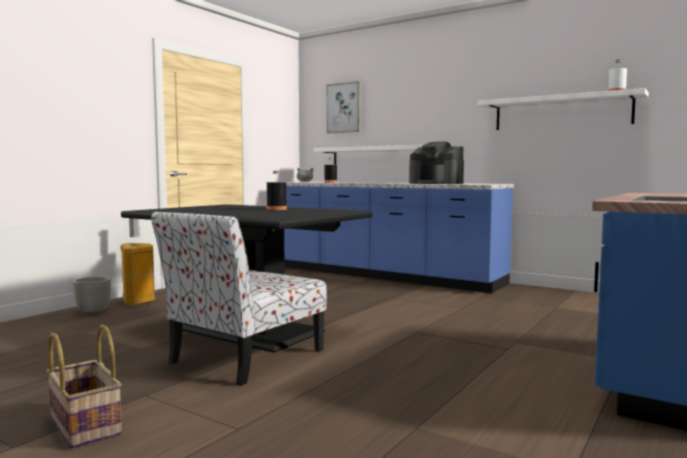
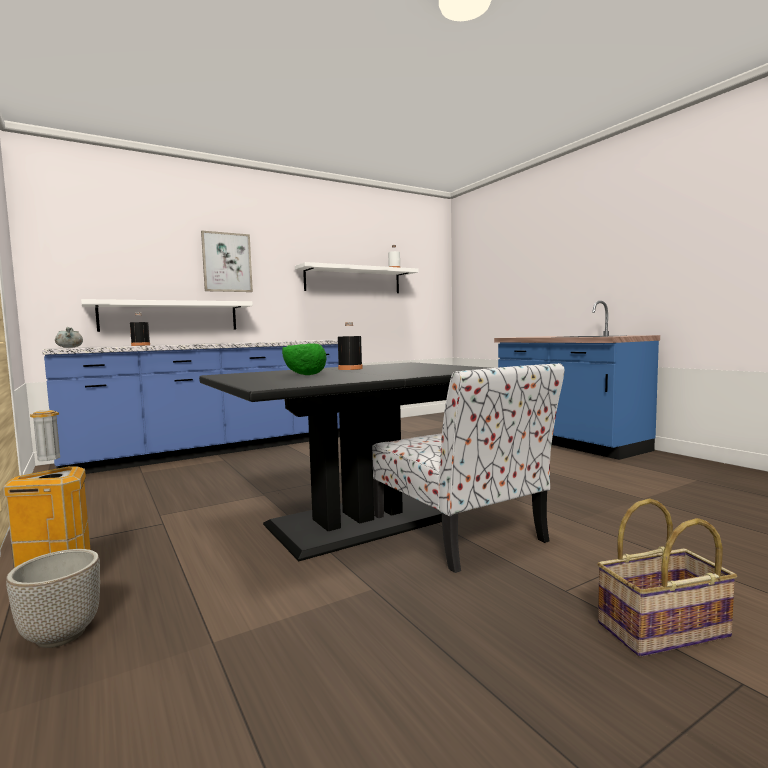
camera: 65 degrees left, 0 degrees up
(217, 209) = (305, 375): none -> green bowl
(344, 108) = (108, 247): picture -> picture (227, 262)
(436, 183) = (282, 341): coffee machine -> none

